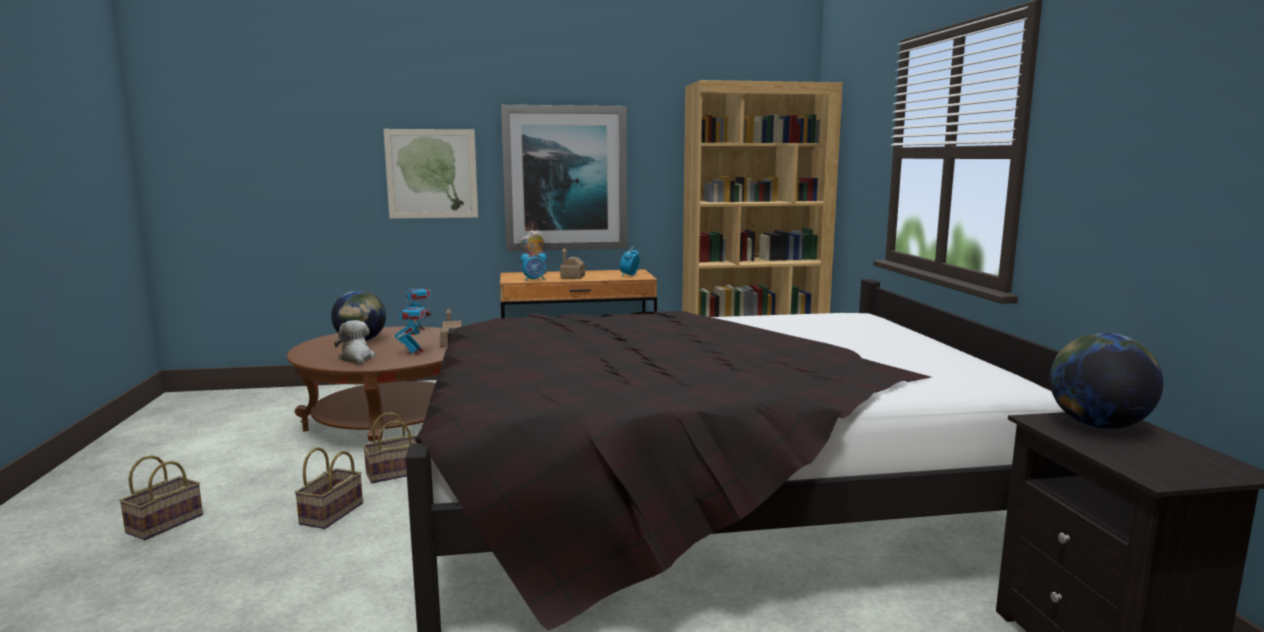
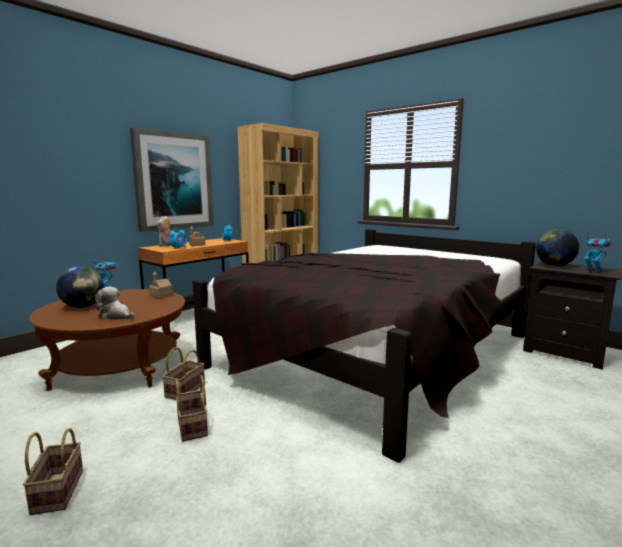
camera: 40 degrees left, 0 degrees up
(415, 353) = (151, 305): toy robot -> toy robot (594, 272)
(432, 174) = (81, 176): picture -> none

